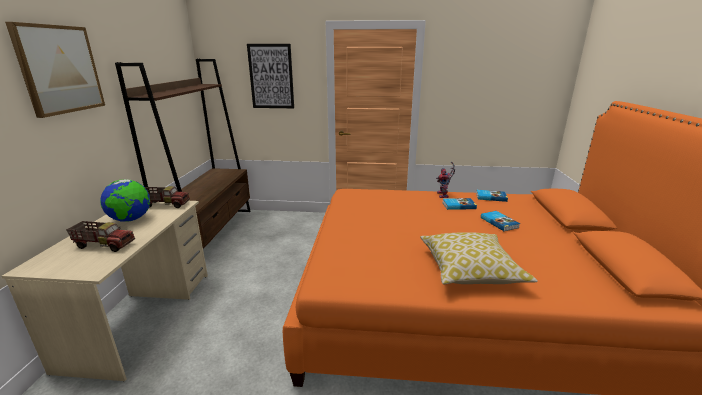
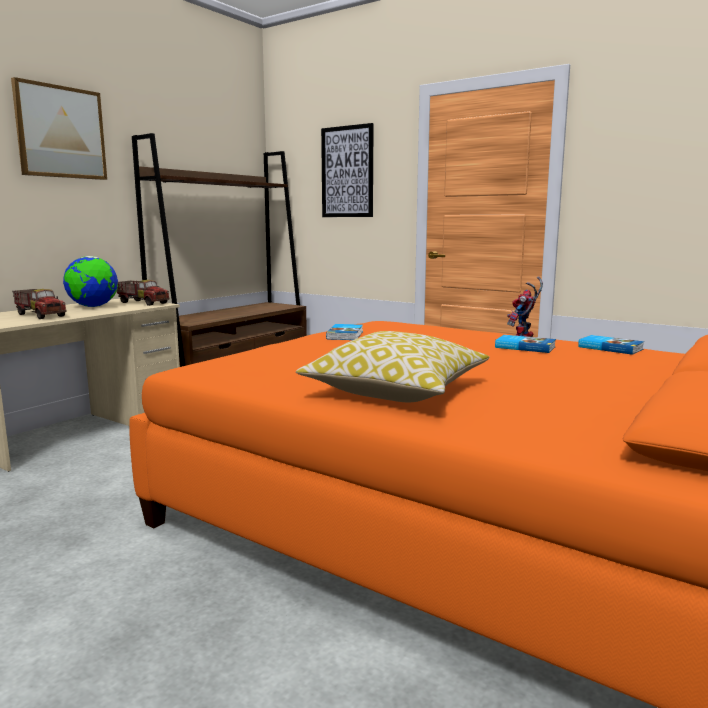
camera: 30 degrees right, 10 degrees down
(499, 222) = (560, 367): book -> book (346, 335)

